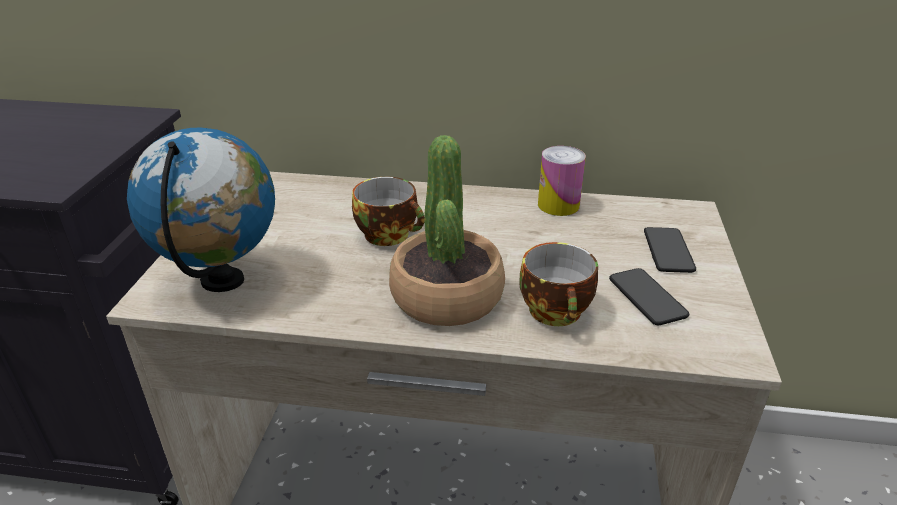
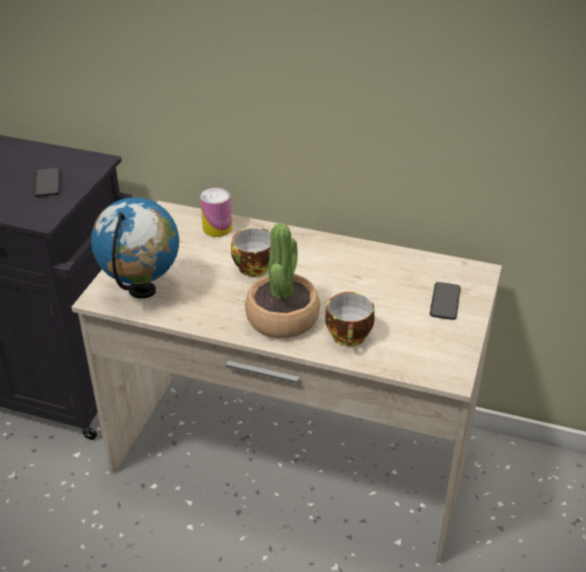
camera: 10 degrees right, 5 degrees up
(558, 205) = (383, 256): can -> can (217, 228)
(647, 297) = (413, 334): phone -> phone (47, 183)

